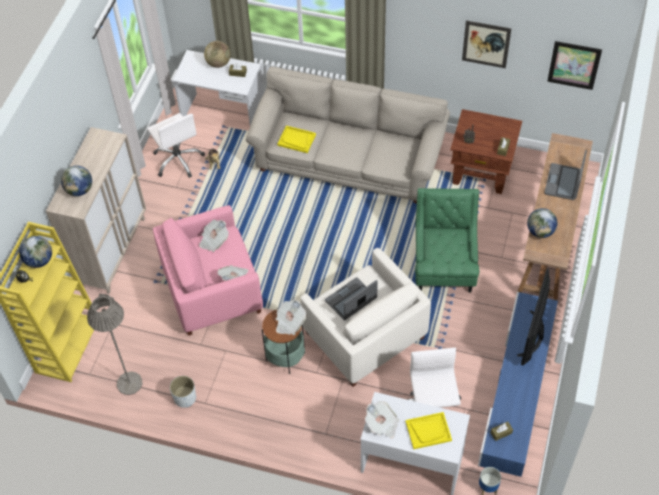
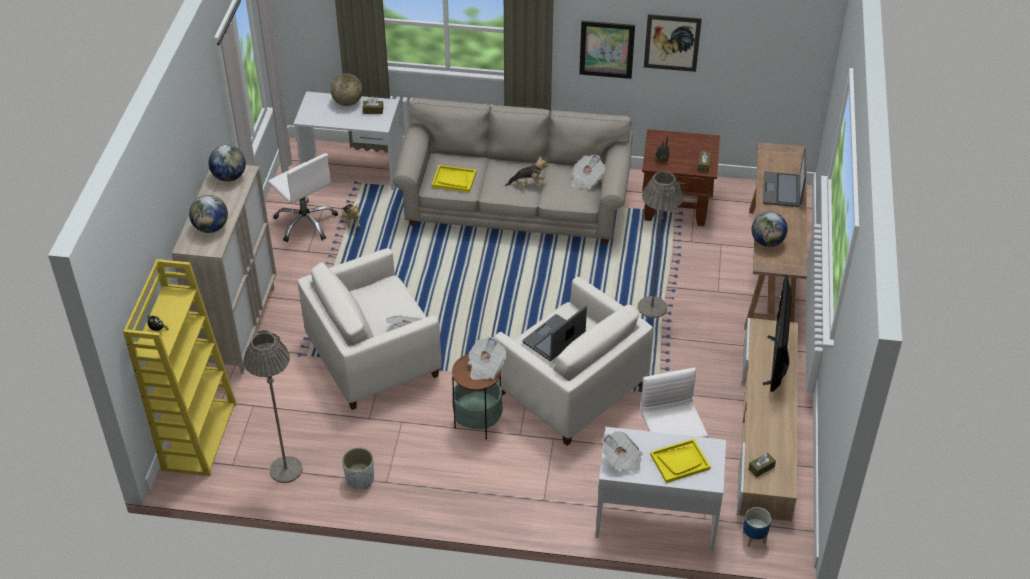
camera: 10 degrees left, 10 degrees down
(39, 260) = (172, 307): globe -> globe (229, 177)
(212, 289) = (373, 357): pink armchair -> white armchair
(214, 240) = (373, 291): newspaper -> newspaper (586, 179)
(356, 150) = (528, 184): none -> plush toy
(444, 267) = (652, 307): green armchair -> grey floor lamp
(517, 389) = (766, 428): blue tv stand -> beige tv stand
(574, 65) = (776, 57): picture -> picture (606, 49)

